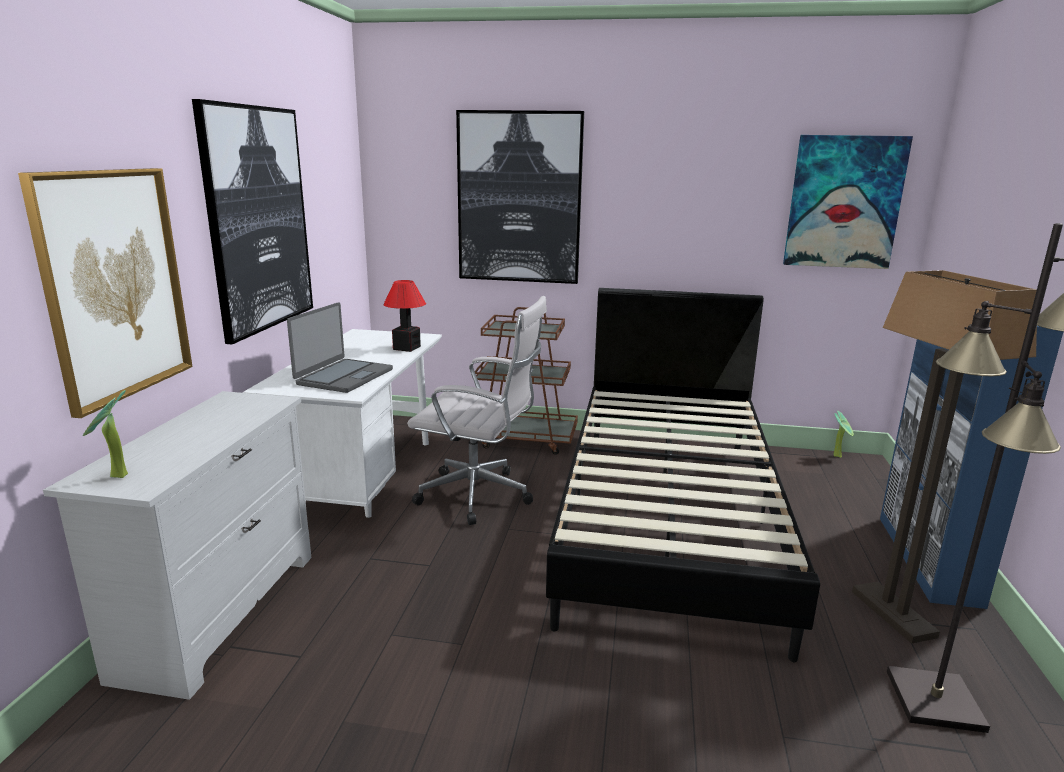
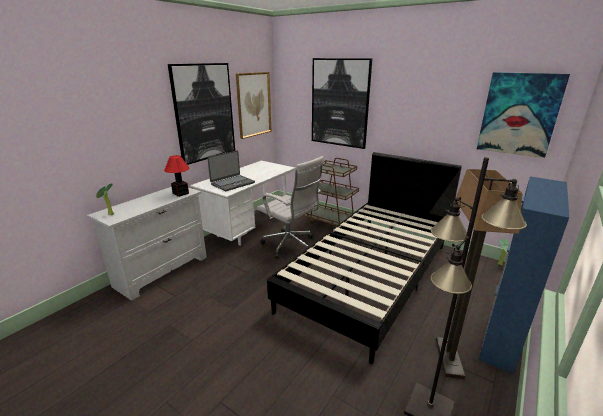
camera: 25 degrees right, 5 degrees up
(114, 285) = (124, 141): picture -> picture (254, 104)
(406, 348) = (272, 173): table lamp -> table lamp (180, 193)

